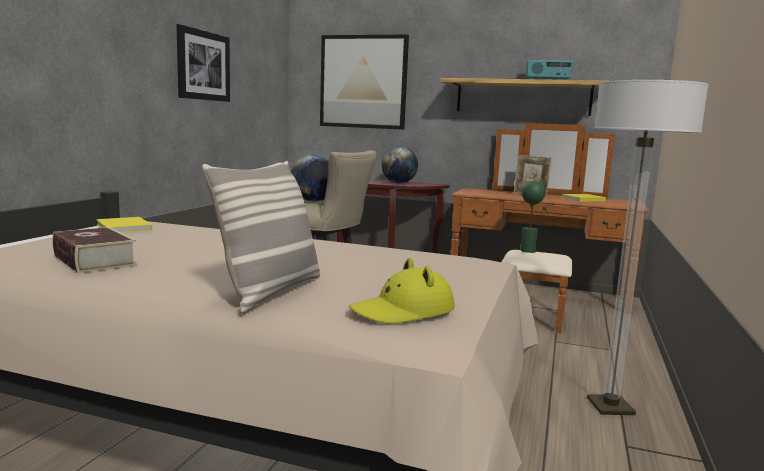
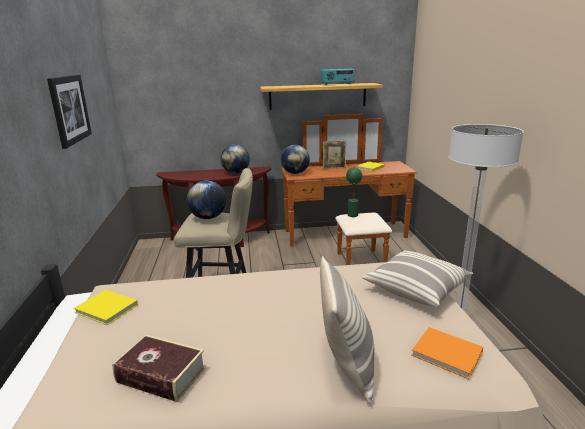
camera: 25 degrees left, 10 degrees up
(363, 82) = (187, 91): picture -> none
(403, 311) = (449, 354): yellow hat -> orange book
(463, 273) = (416, 288): none -> pillow
(471, 192) = (295, 173): none -> globe

